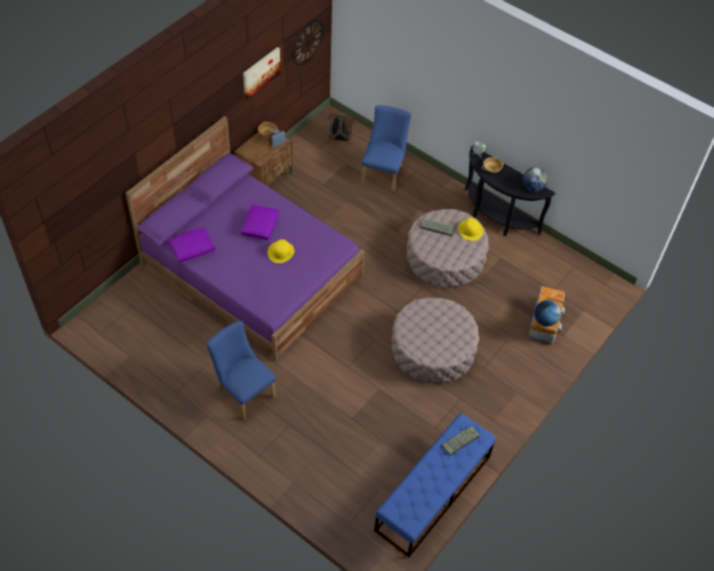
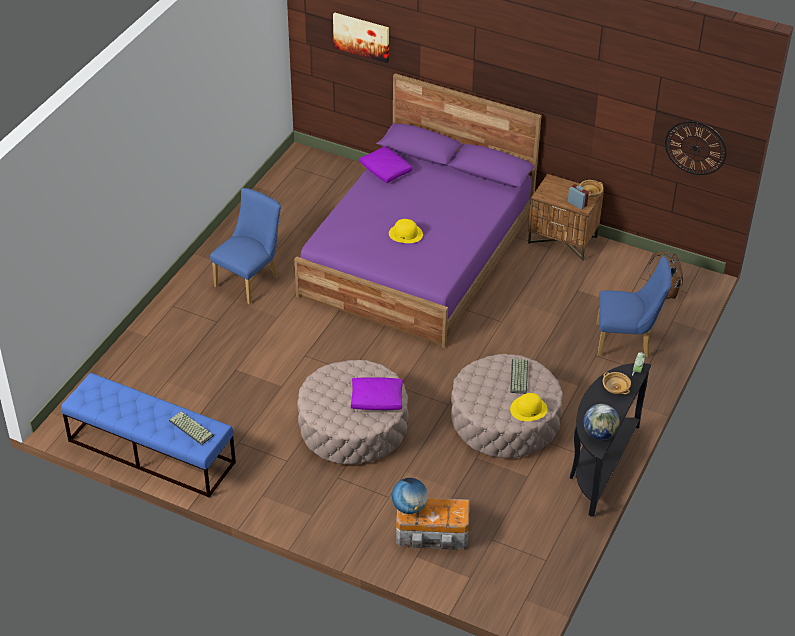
camera: 80 degrees right, 10 degrees down
(260, 226) = (439, 212): purple pillow -> purple pillow (377, 399)
(261, 72) = (610, 115): picture -> picture (361, 36)

